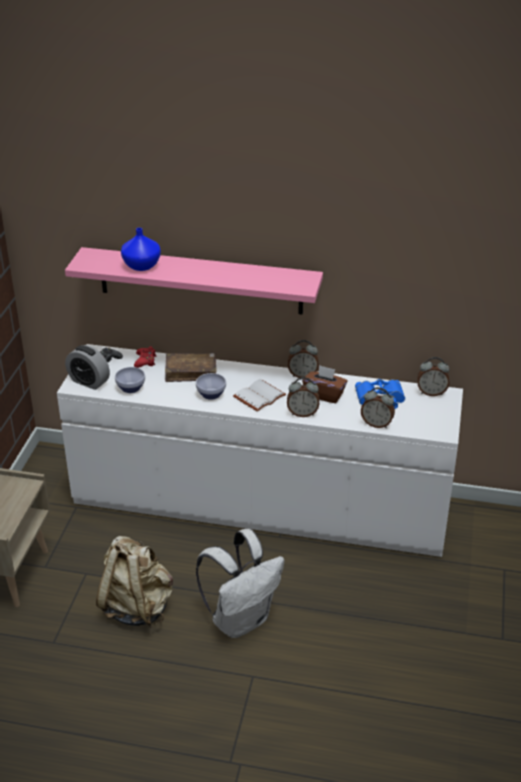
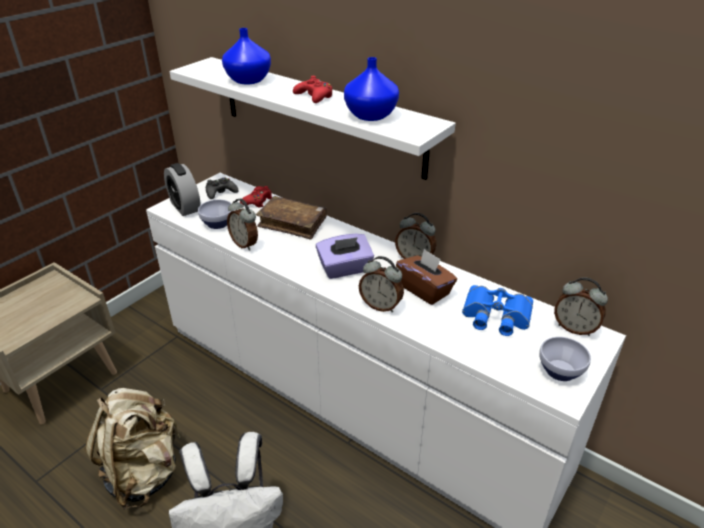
camera: 25 degrees right, 0 degrees up
(200, 281) = (319, 115): pink shelf -> white shelf
(208, 271) = (314, 96): none -> red game controller
(210, 394) = (292, 252): bowl -> bowl (558, 370)
(259, 396) = (345, 269): white book -> purple tissue box
(264, 279) = (371, 115): none -> blue vase
(376, 424) = (470, 349): alarm clock -> alarm clock (245, 244)

